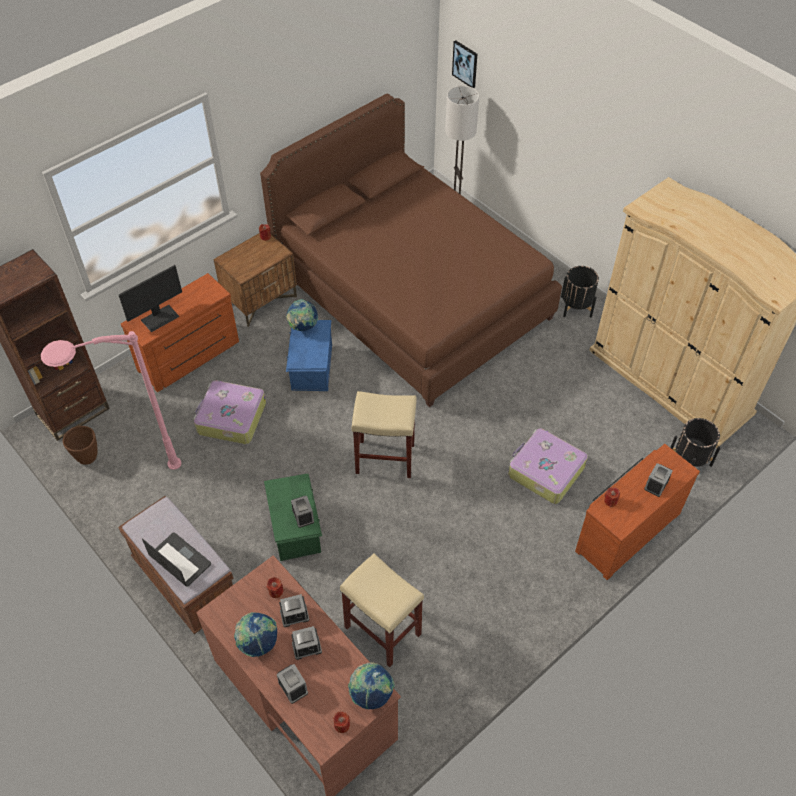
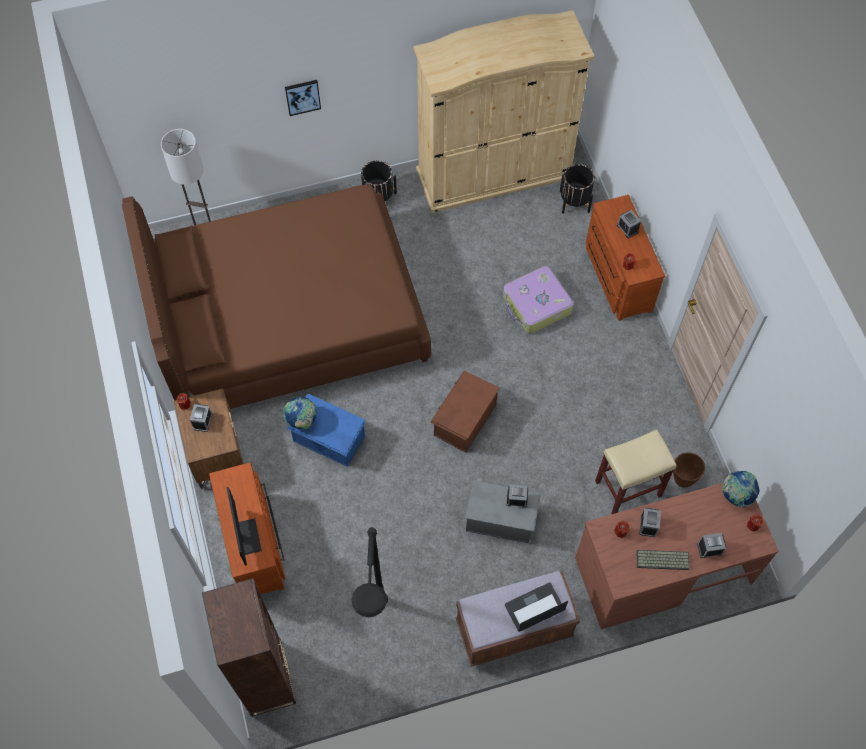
camera: 65 degrees left, 10 degrees up
(87, 457) = (331, 679): brown planter -> brown planter (683, 479)
(132, 479) = (379, 643): pink floor lamp -> black floor lamp
(231, 418) = (353, 531): suitcase -> none
(258, 643) = (662, 561): globe -> keyboard
(296, 527) = (500, 518): green storage box -> grey storage box
(307, 647) = (680, 526): alarm clock -> alarm clock (202, 421)
(384, 459) = (464, 420): beige stool -> brown storage box
(465, 64) = (143, 119): picture -> picture (302, 96)

